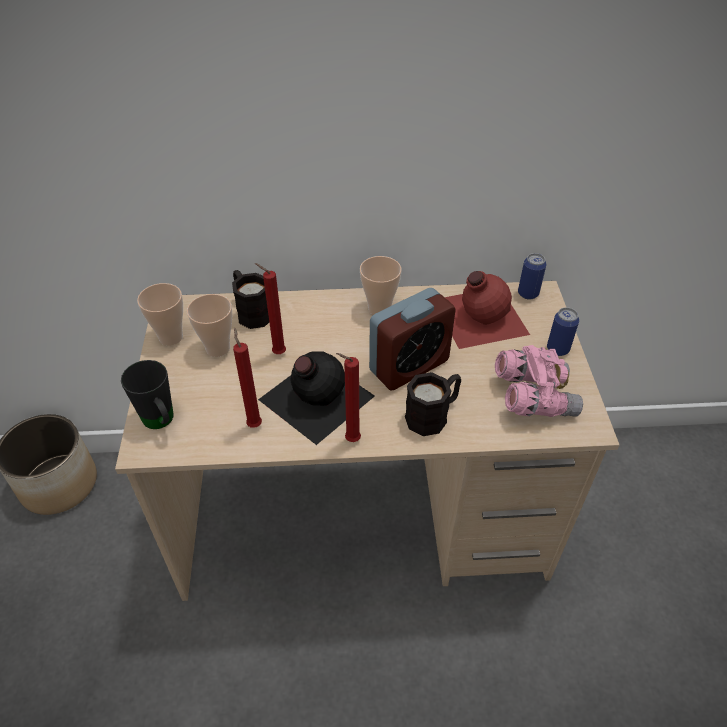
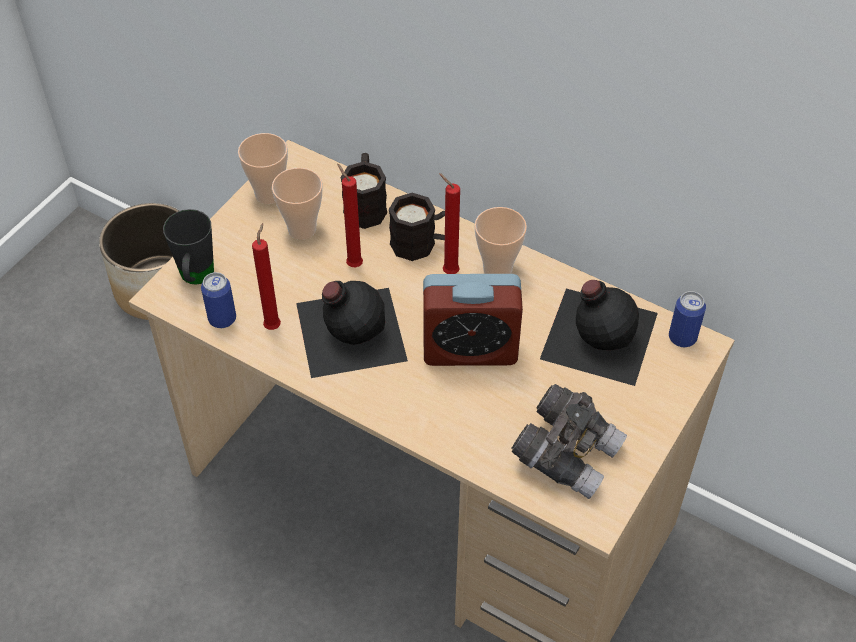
camera: 35 degrees right, 5 degrees up
(350, 440) = (345, 391): red candle -> red candle (448, 271)
(433, 415) = (446, 412): black mug -> black mug (422, 243)
(478, 316) = (598, 333): red bottle -> black bottle
(533, 397) = (567, 453): pink binoculars -> grey binoculars
(557, 349) = (649, 419): can -> can (222, 319)

